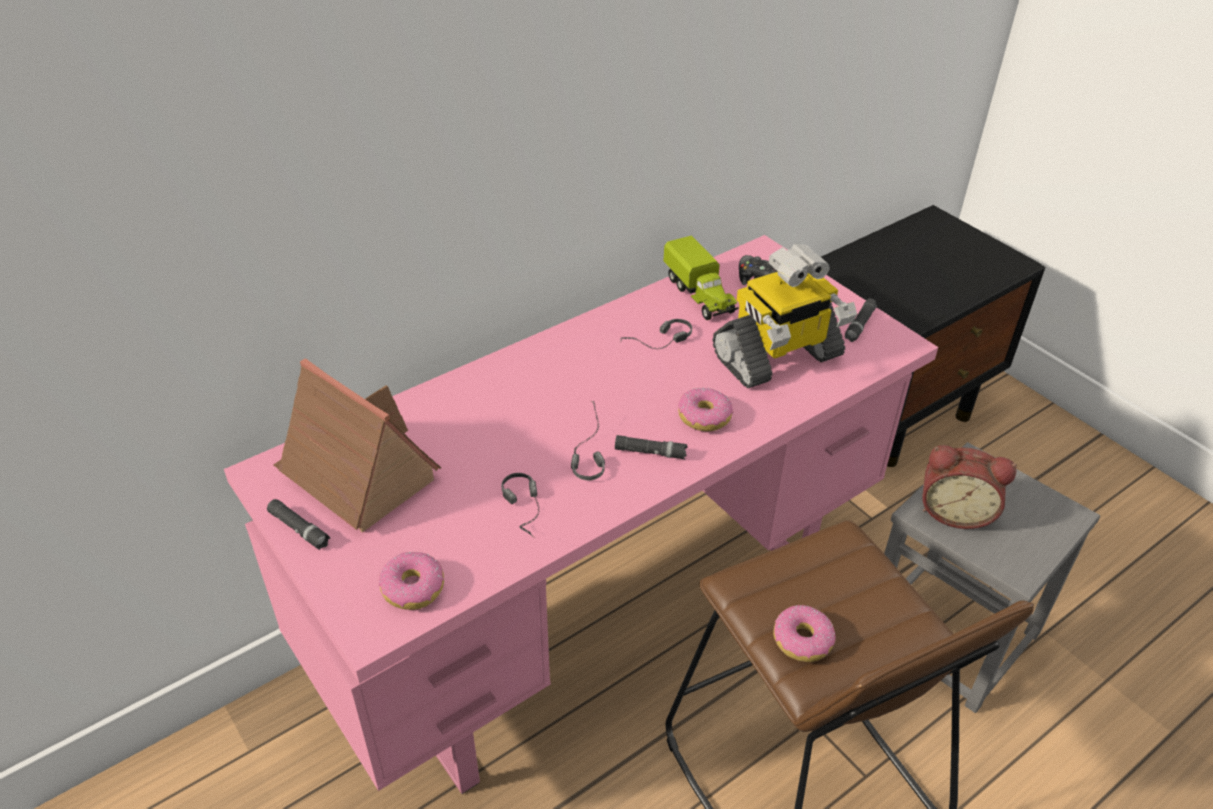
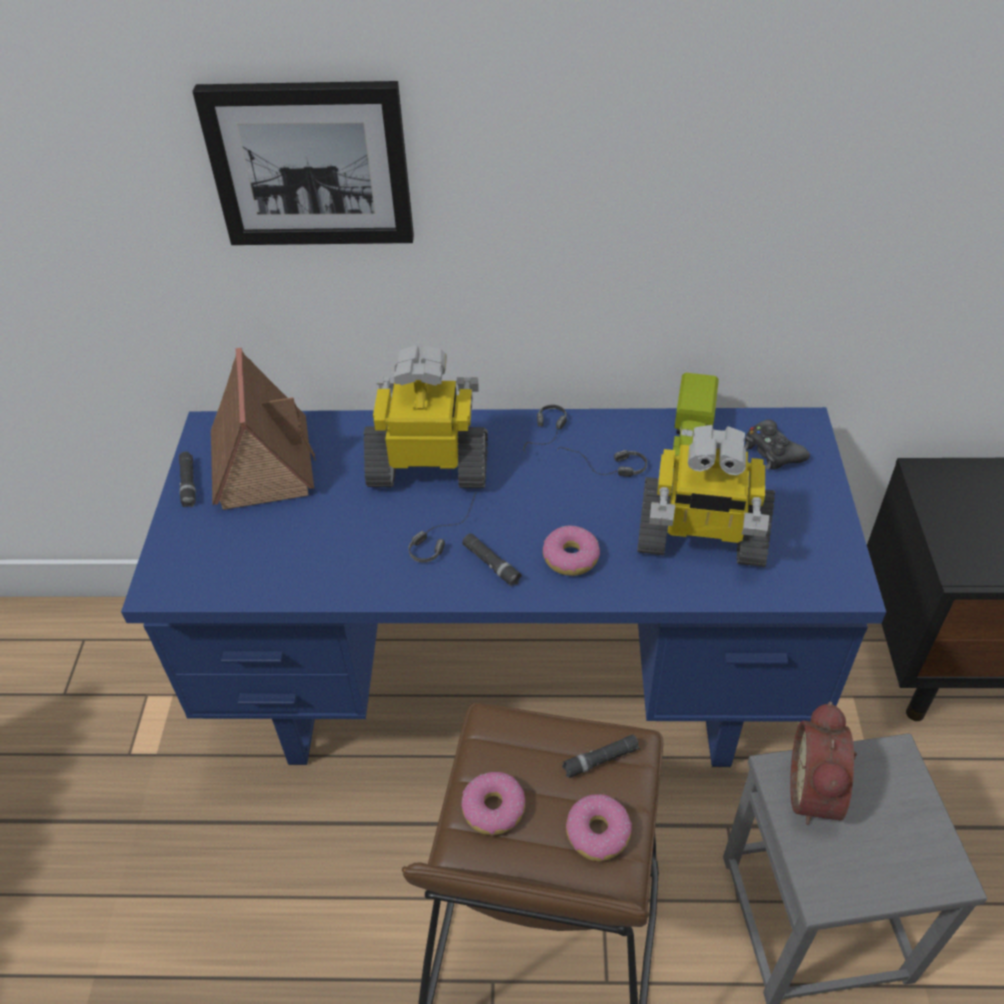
camera: 40 degrees right, 5 degrees up
(343, 134) = (310, 164): none -> picture
(412, 588) = (212, 572): donut -> donut (597, 832)
(517, 405) = (430, 466): none -> toy robot
(529, 513) = (346, 562): headphones -> headphones (545, 438)
(602, 612) = (511, 691): pink desk -> blue desk
(860, 325) = (823, 546): black flashlight -> black flashlight (600, 760)
(955, 511) = (818, 792): alarm clock -> alarm clock turned 45 degrees clockwise

